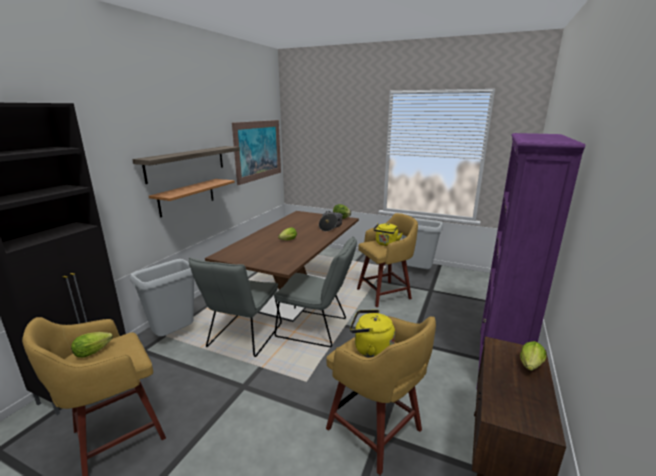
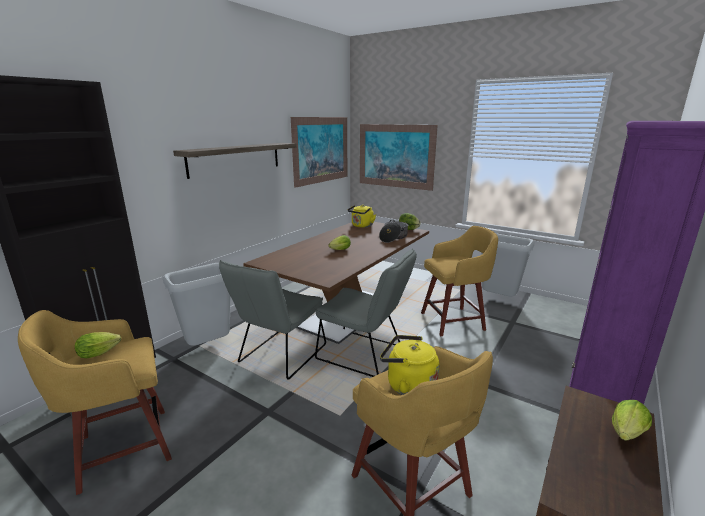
camera: 10 degrees right, 0 degrees up
(187, 197) = (234, 196): shelf -> none
(323, 154) = (395, 156): none -> picture
(386, 244) = (457, 261): yellow kettle -> yellow kettle (361, 226)

